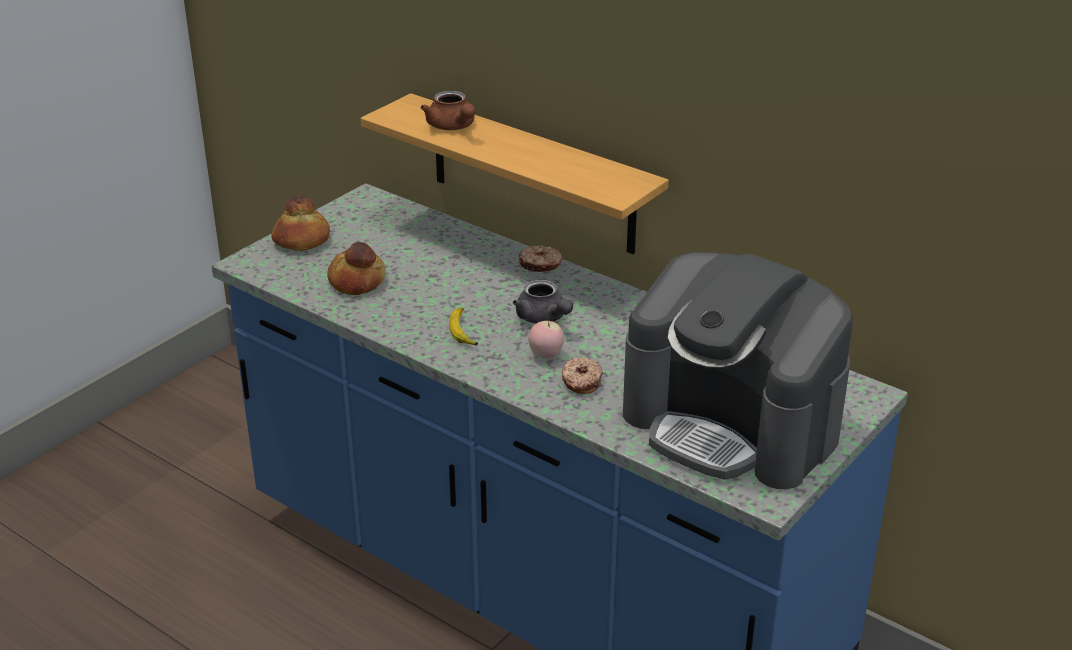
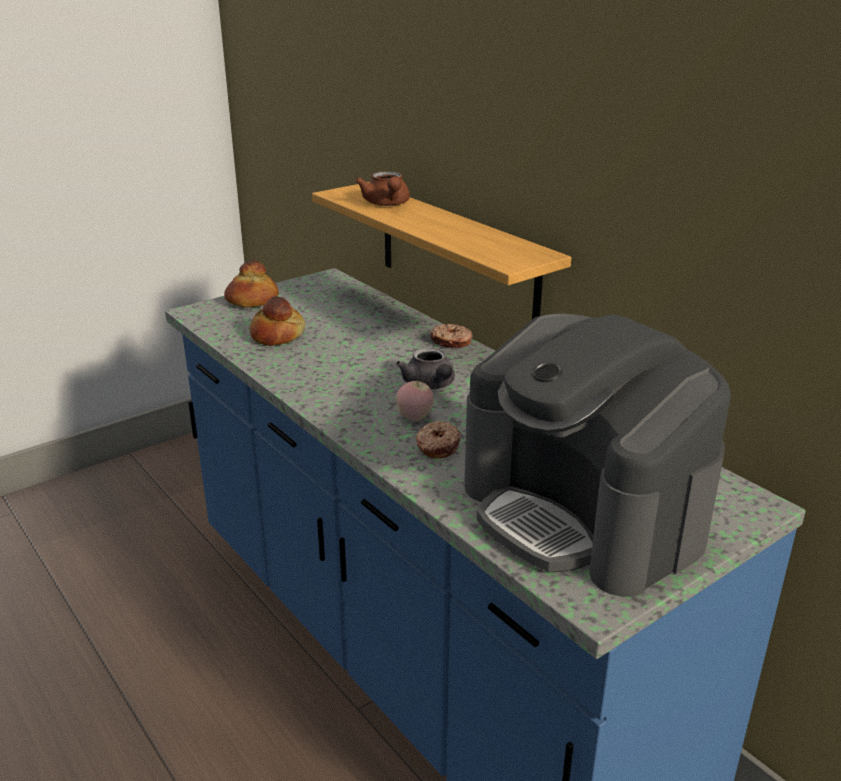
camera: 15 degrees right, 5 degrees down
(463, 331) = (347, 386): banana -> none

